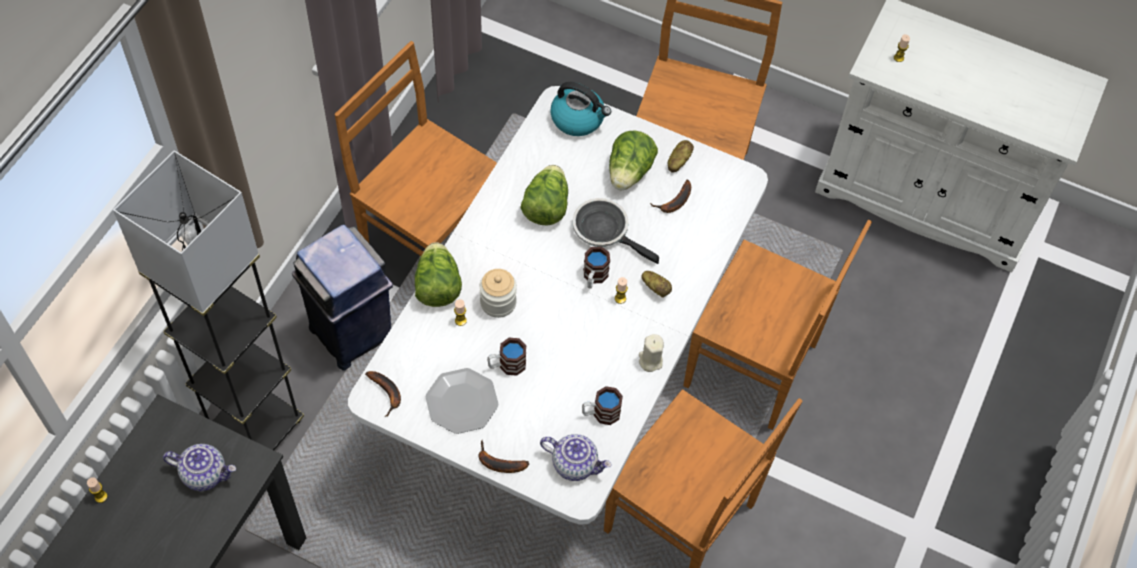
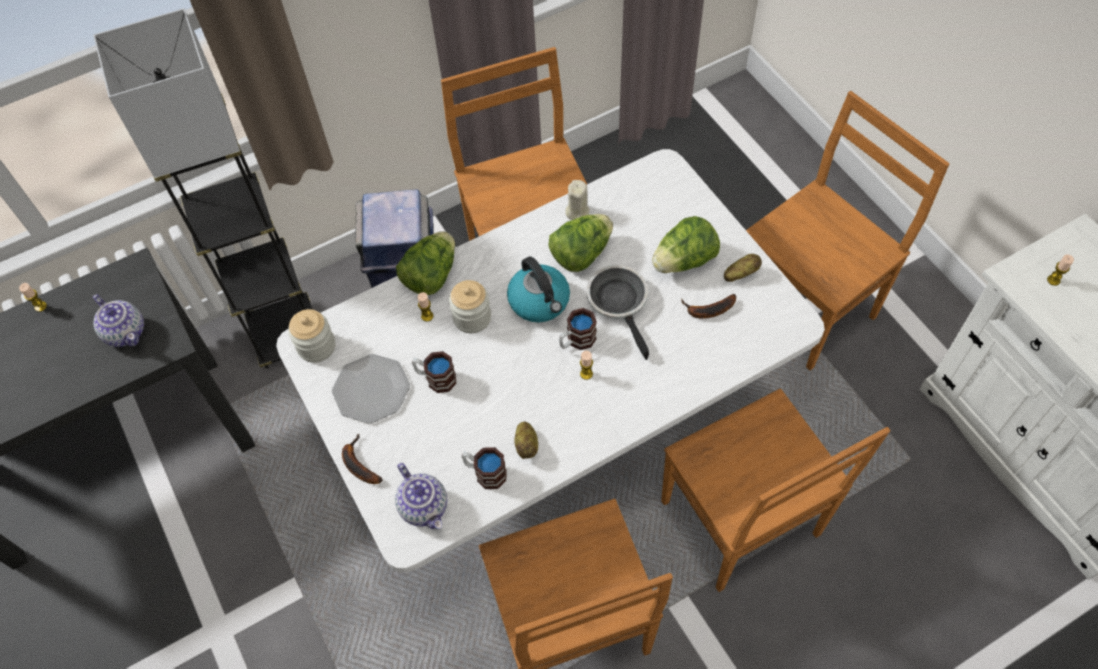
camera: 40 degrees right, 0 degrees up
(387, 393) = (316, 346): banana -> jar
(578, 119) = (672, 189): kettle -> kettle (540, 302)
(650, 360) = (570, 449): beige candle -> beige candle (577, 211)
(656, 288) = (628, 382): potato -> potato (527, 445)

